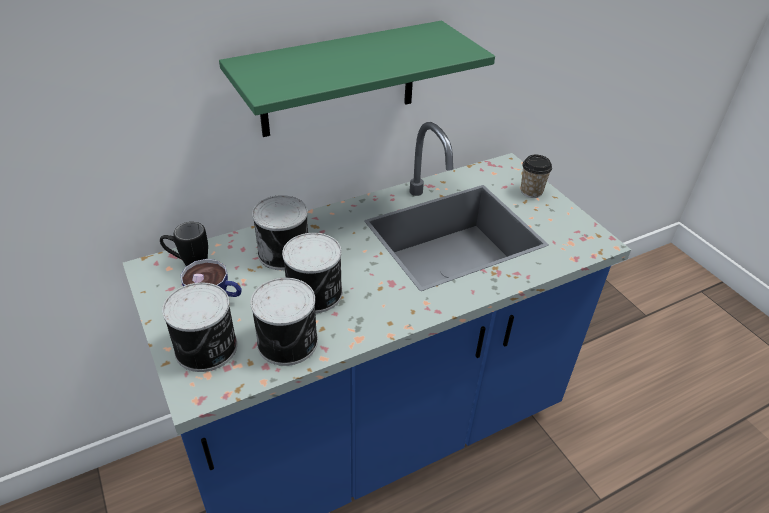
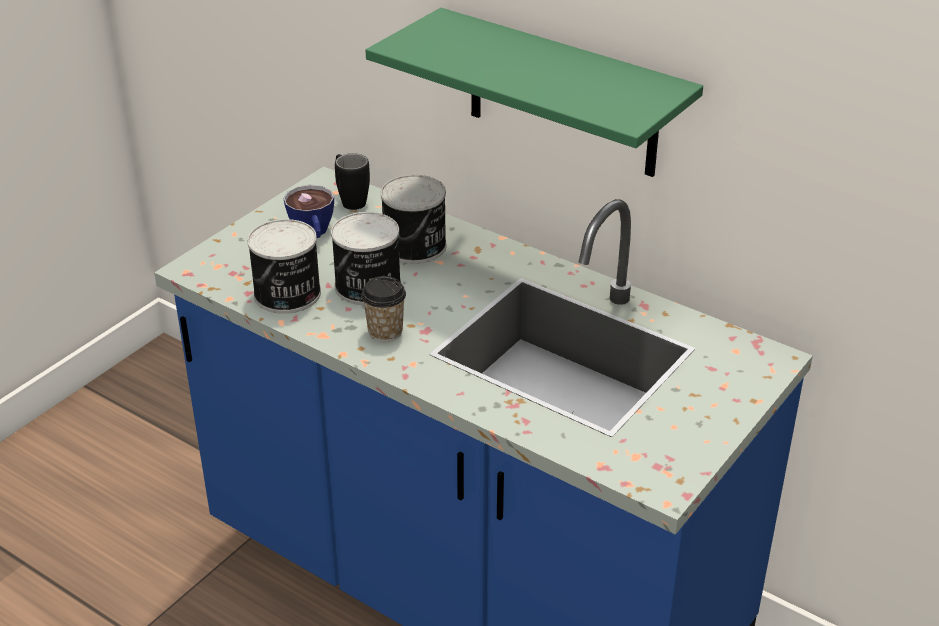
camera: 65 degrees right, 5 degrees down
(207, 348) = (248, 253): can -> none
(531, 191) = (725, 395): cup -> cup (385, 332)

